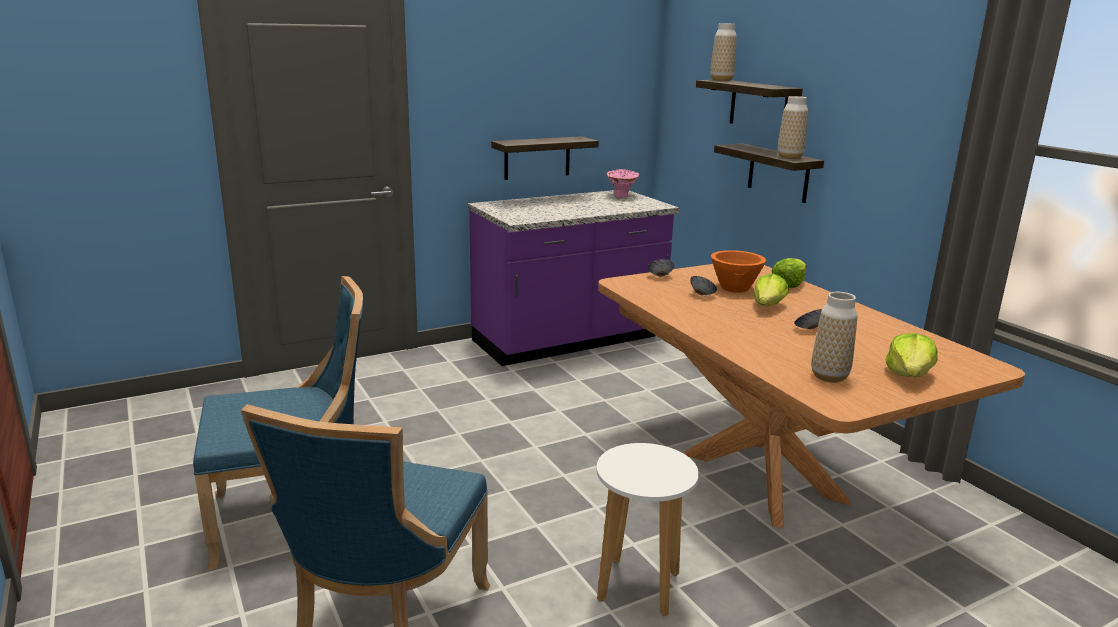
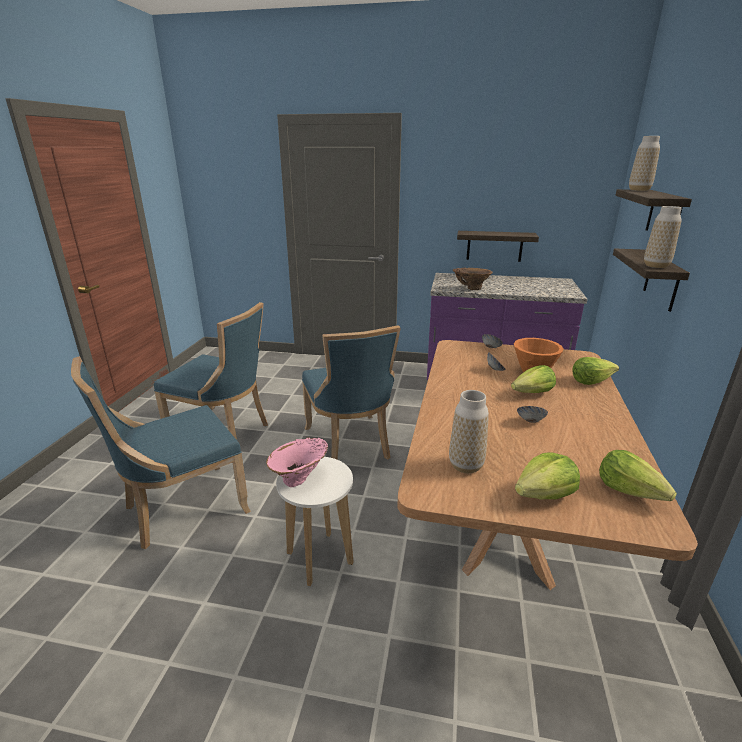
camera: 40 degrees right, 5 degrees up
(502, 461) = (350, 444): none -> blue chair
(549, 215) = (470, 288): none -> brown vase
(622, 195) = (557, 283): pink vase -> pink vase (300, 479)
(944, 353) = (630, 490): none -> lettuce

